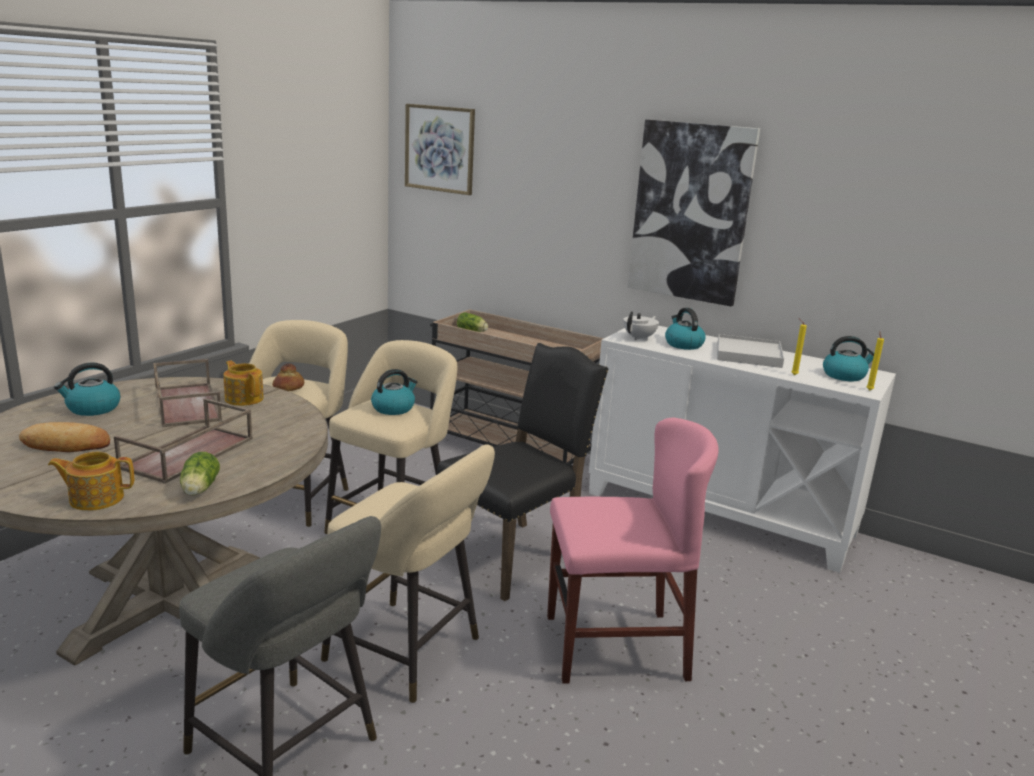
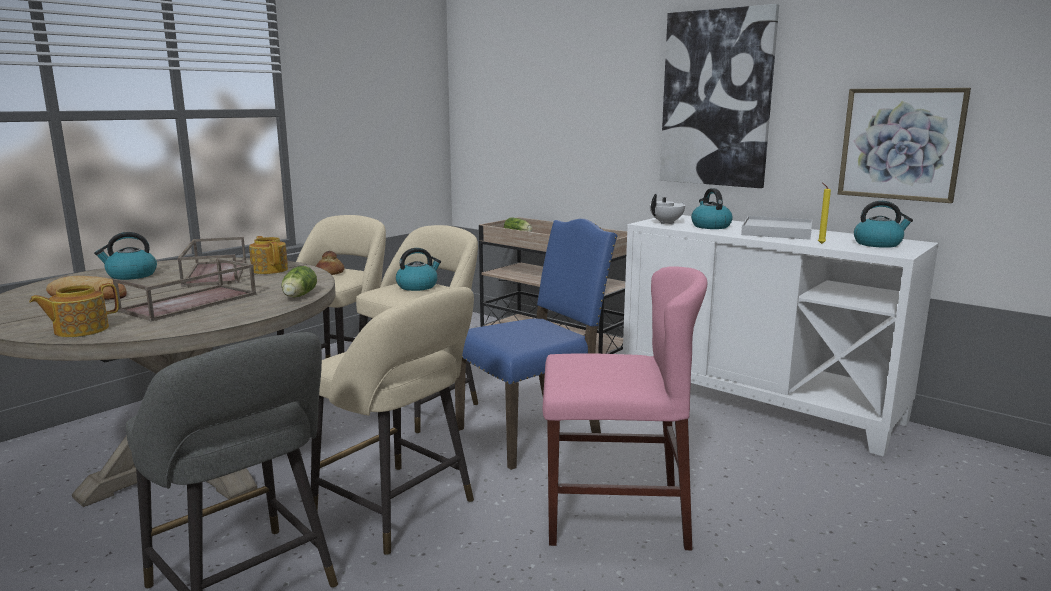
camera: 10 degrees right, 5 degrees down
(95, 498) = (80, 330): teapot -> teapot turned 45 degrees counterclockwise
(199, 490) = (178, 326): lettuce -> lettuce (298, 296)
(440, 149) = (490, 71): picture -> picture (900, 144)
(514, 556) = (533, 432): black chair -> blue chair
(869, 390) = (903, 252): yellow candle -> none

